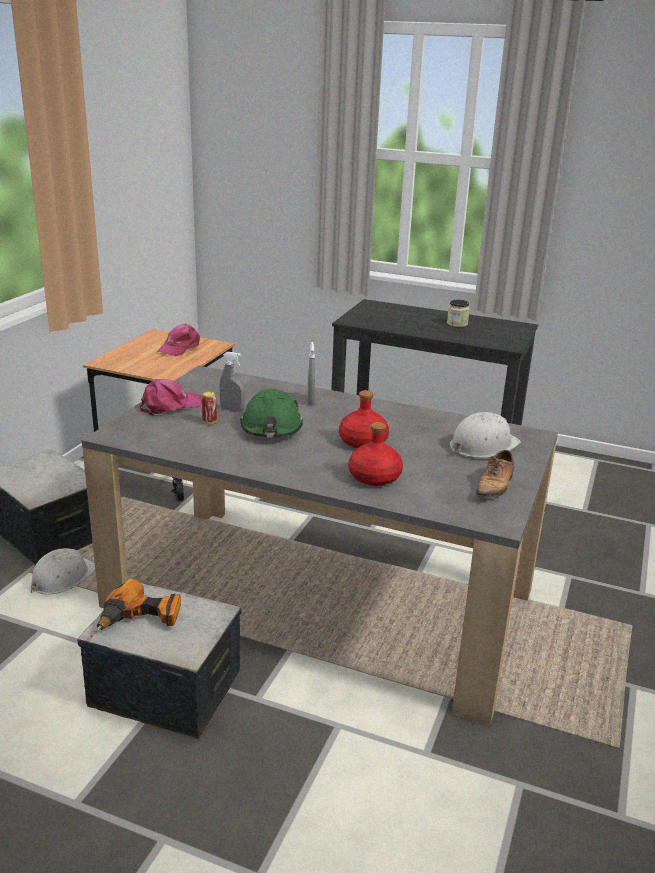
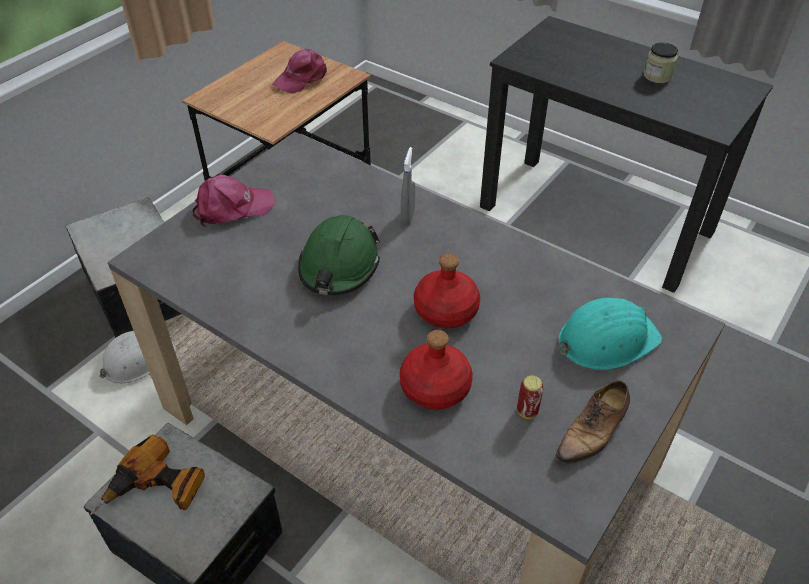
camera: 15 degrees right, 20 degrees up
(209, 422) = (267, 246): can -> can (527, 411)
(232, 410) = (303, 224): grey spray bottle -> none
(483, 445) = (606, 340): white hard hat -> turquoise hard hat

